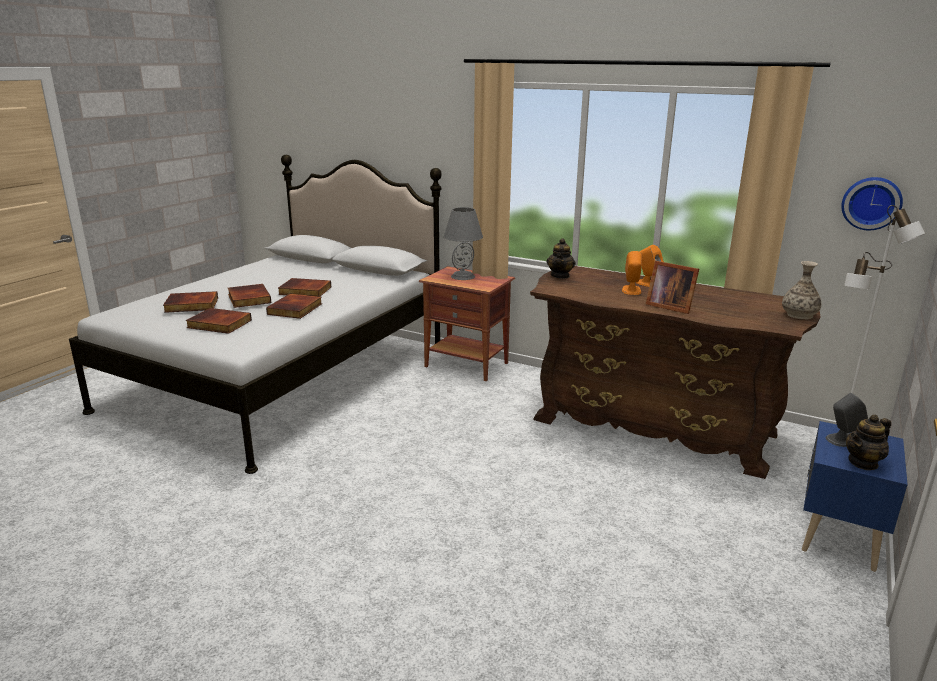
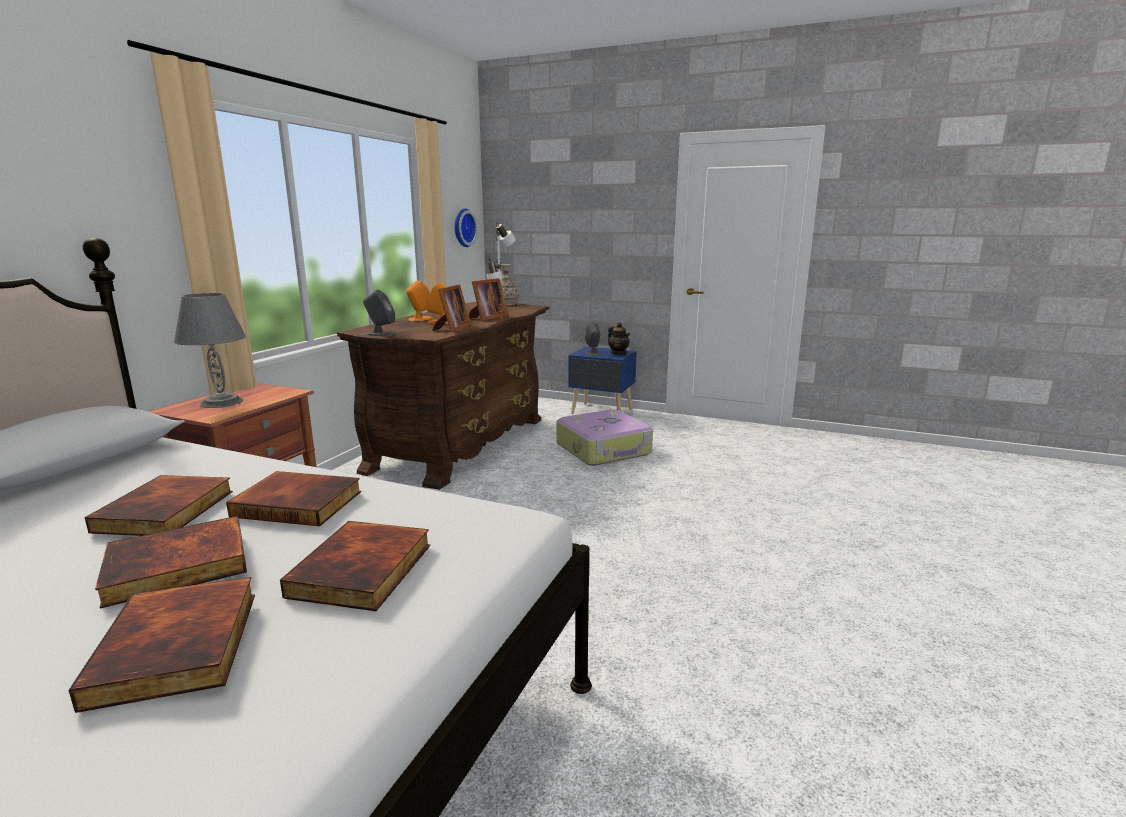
camera: 95 degrees left, 5 degrees down
(560, 276) = (381, 334): teapot -> grey speaker
(591, 295) = (452, 329): none -> picture frame
(661, 521) = (604, 449): none -> suitcase

